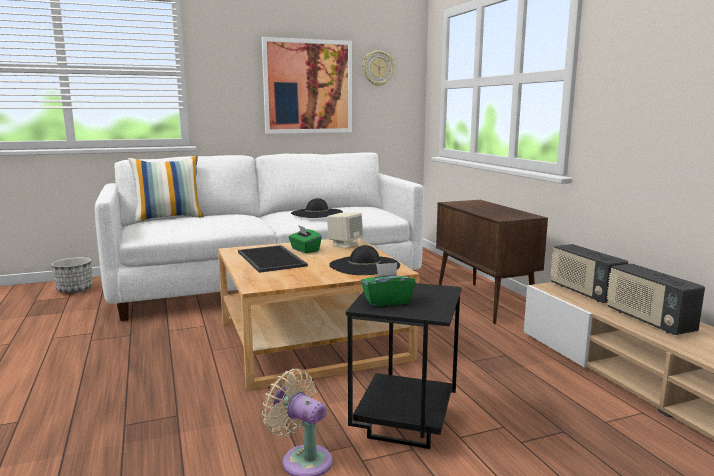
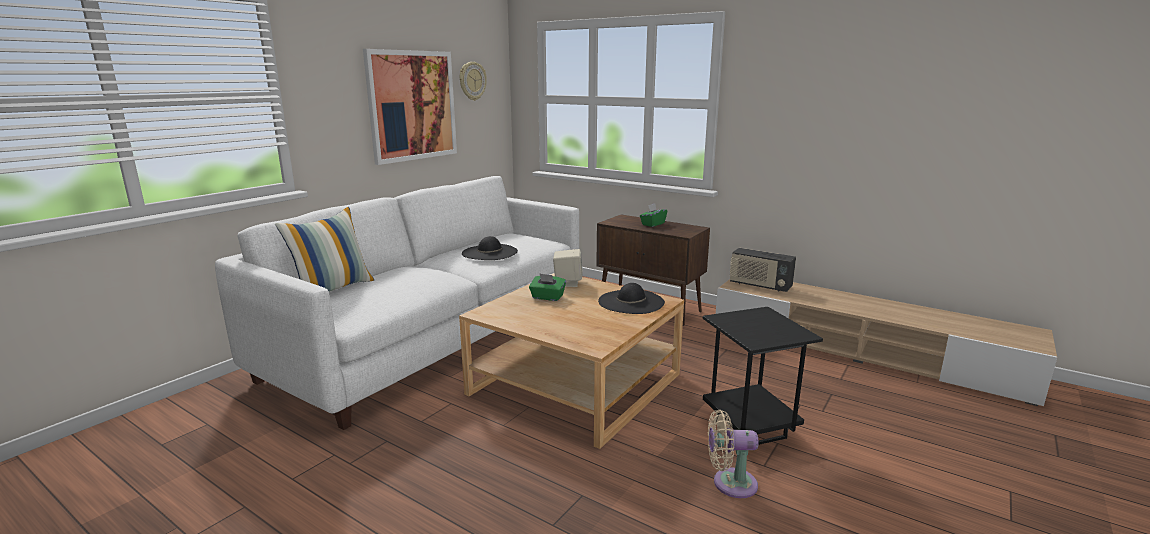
camera: 35 degrees left, 5 degrees up
(75, 290) = (198, 413): planter -> none
(272, 259) = (542, 314): tray -> none
(387, 301) = (756, 333): green tissue box -> green tissue box (652, 224)
(648, 321) = (825, 299): radio -> none

